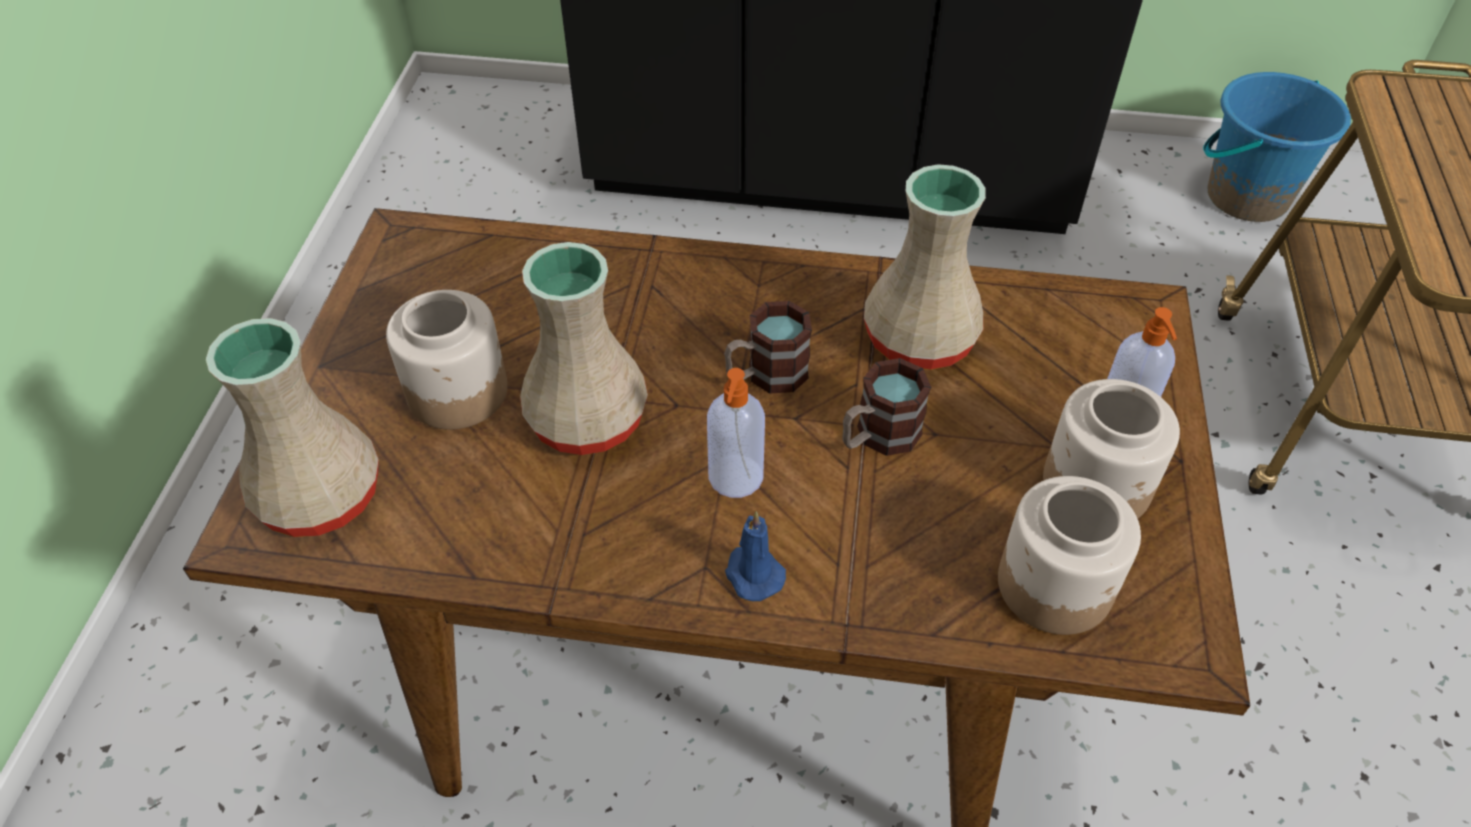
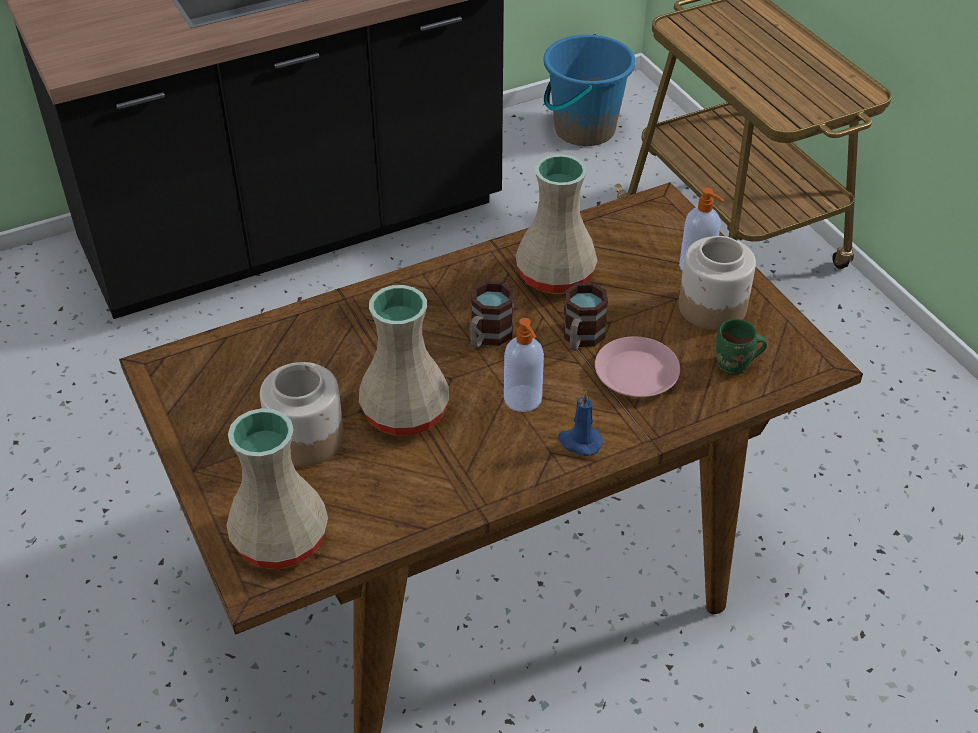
camera: 35 degrees left, 5 degrees down
(908, 522) = (636, 374): none -> pink plate
(1056, 586) = (734, 366): jar -> green mug

